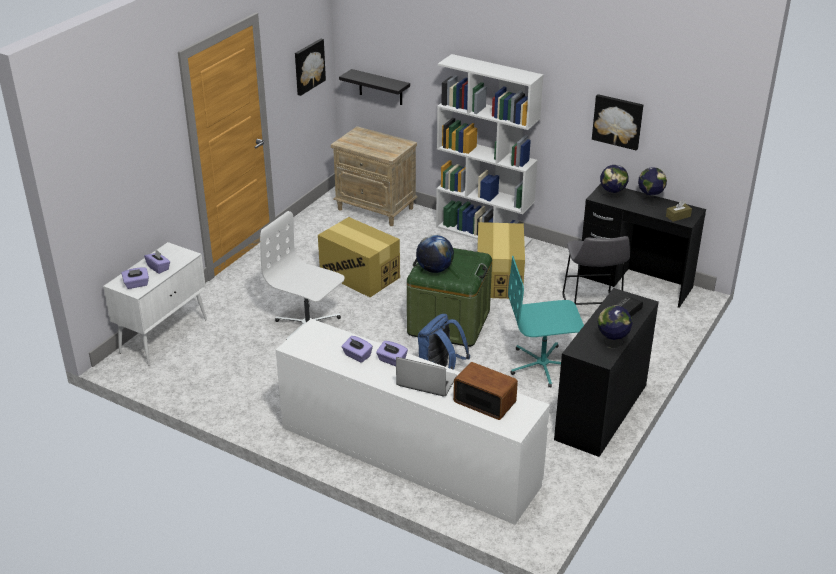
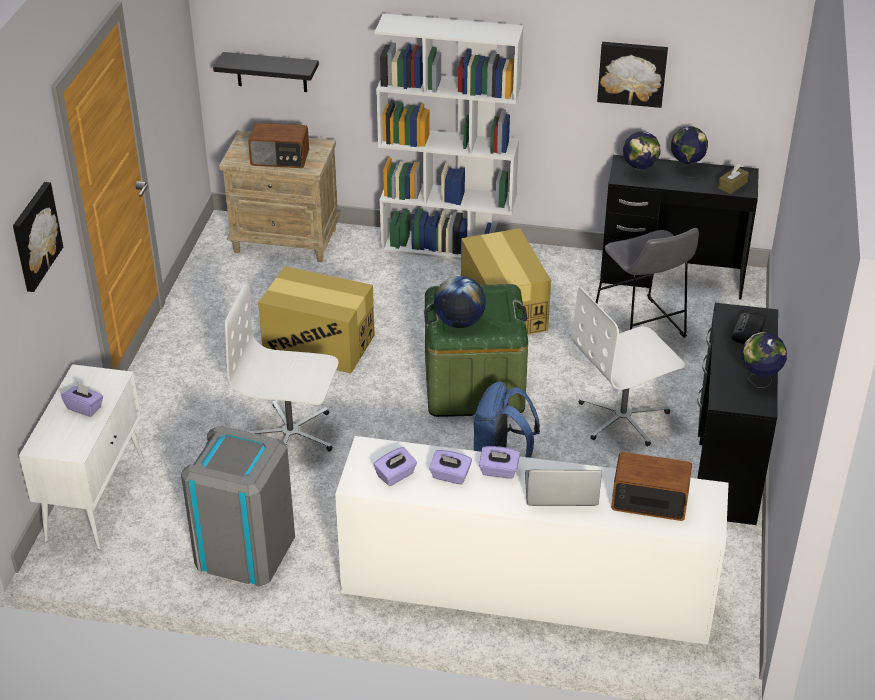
camera: 20 degrees left, 5 degrees up
(136, 284) = (68, 441): purple tissue box -> purple tissue box (396, 475)
(237, 387) = (245, 550): none -> grey trash can
(308, 66) = (172, 60): picture -> picture (34, 236)
(372, 147) = (280, 159): none -> radio
(543, 365) = (623, 418): turquoise office chair -> white office chair

